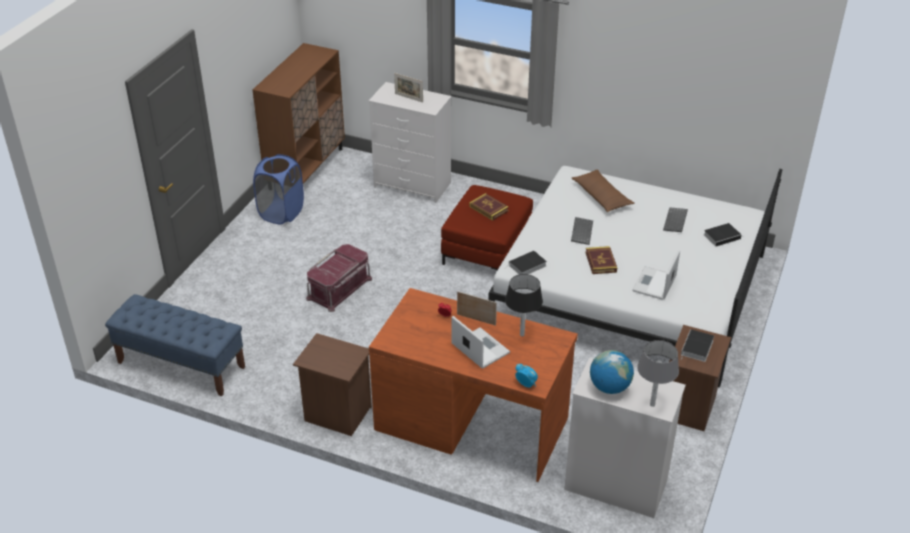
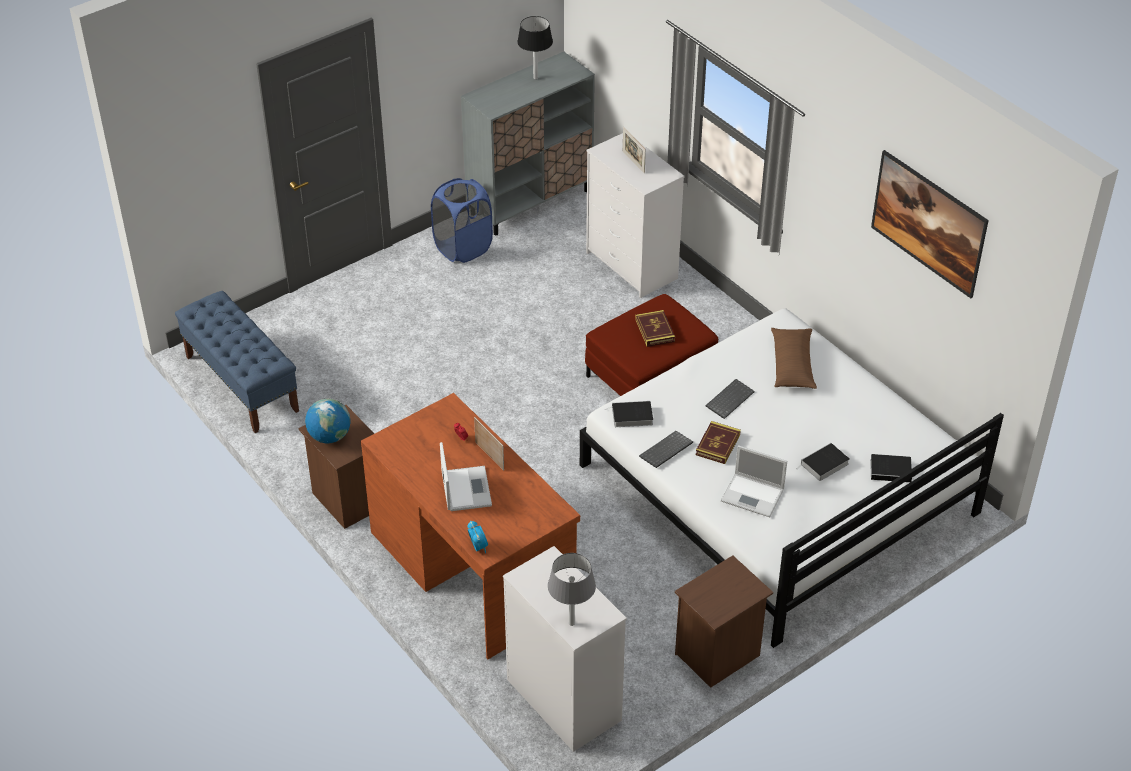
camera: 30 degrees right, 5 degrees up
(306, 168) = (530, 202): brown cabinet -> grey cabinet
(340, 289) = (456, 362): red storage box -> none
(522, 335) = (521, 492): black table lamp -> black table lamp (535, 78)
(609, 387) = (545, 586): globe -> globe (329, 436)
(654, 284) = (753, 495): laptop -> laptop turned 120 degrees counterclockwise
(676, 221) = (853, 429): keyboard -> keyboard (666, 451)
(689, 65) = (925, 242): none -> picture
(697, 348) = (722, 588): book -> book (824, 465)

